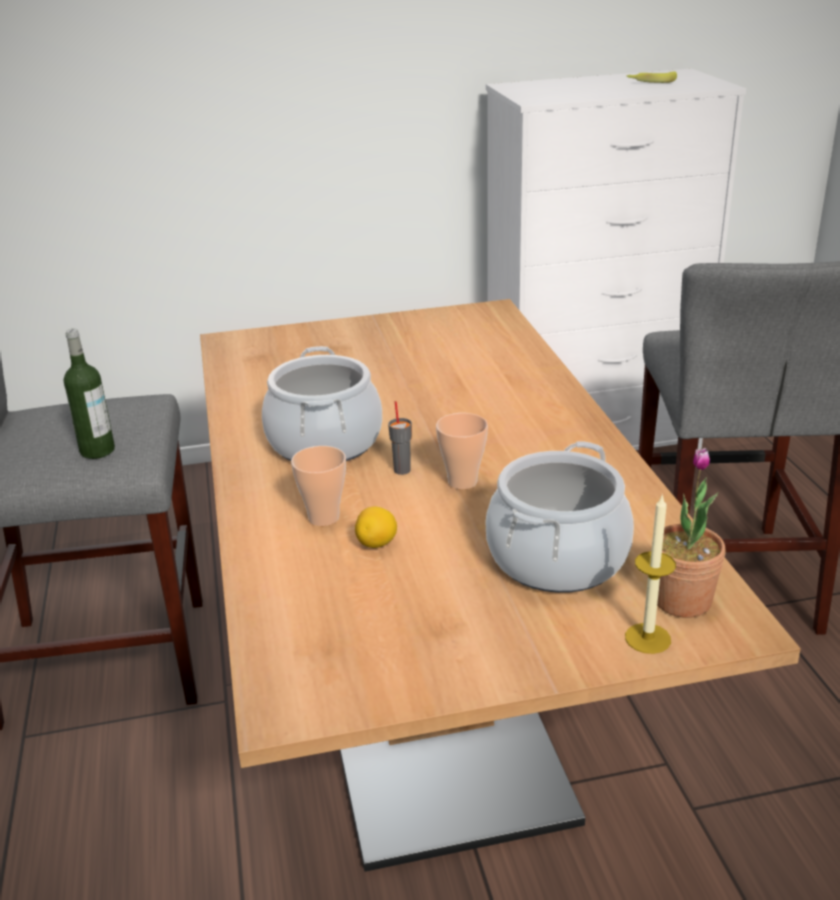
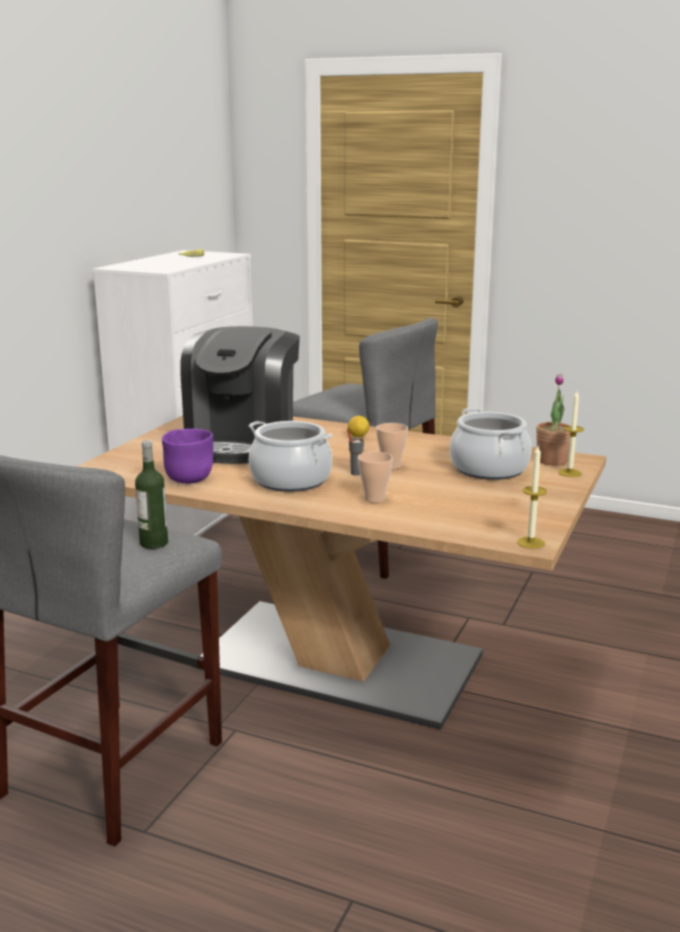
camera: 55 degrees left, 10 degrees down
(260, 391) = (189, 479): none -> purple bowl
(285, 706) = (530, 543): none -> candle
(377, 544) = (420, 495): lemon -> lemon (358, 437)
(412, 369) = (243, 443): none -> coffee machine

